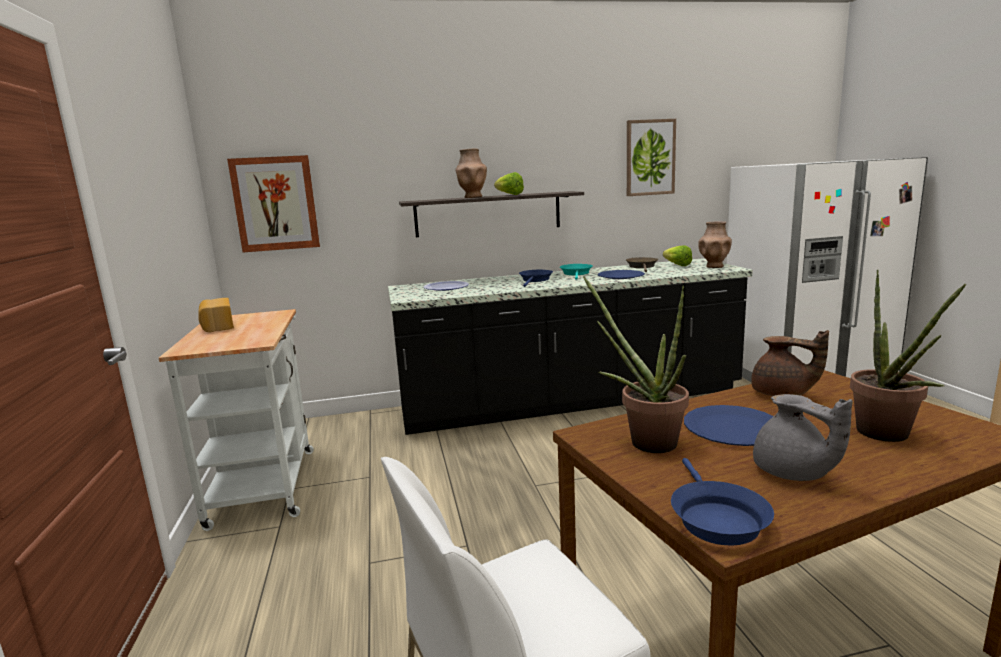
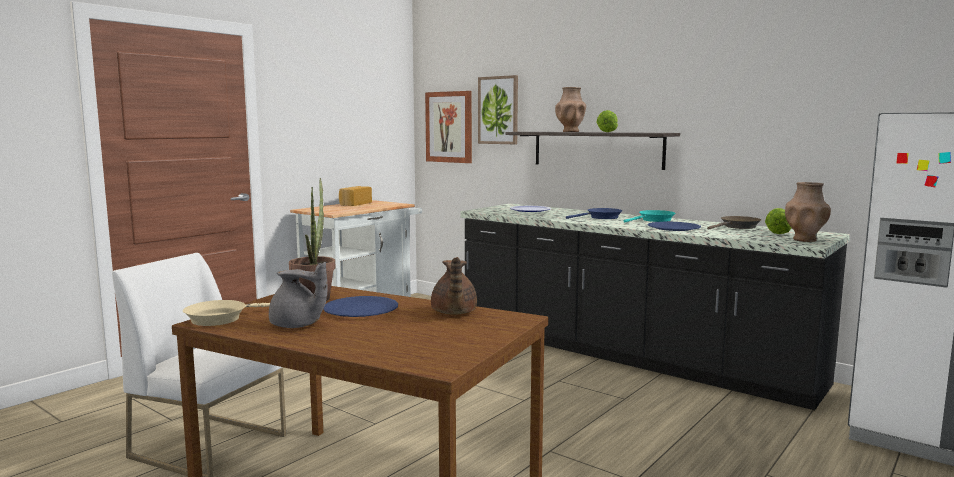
camera: 50 degrees right, 5 degrees down
(650, 157) = (781, 99): picture -> picture (498, 110)
(715, 518) = (221, 318): blue frying pan -> beige frying pan
(793, 473) = (297, 325): grey teapot -> grey teapot turned 90 degrees counterclockwise
(888, 437) = (394, 340): potted plant -> none

